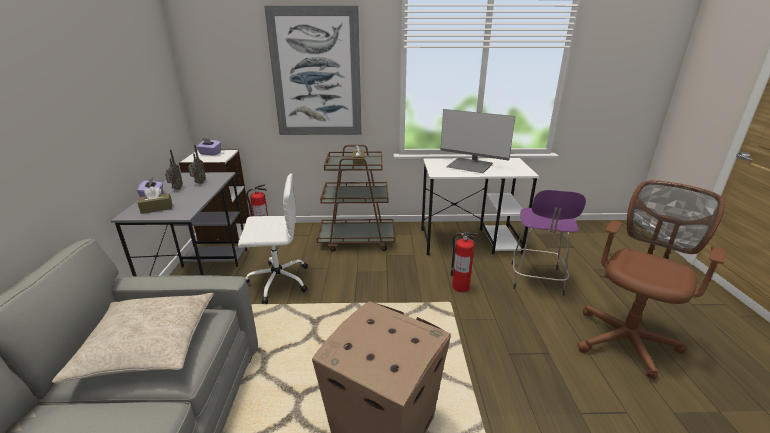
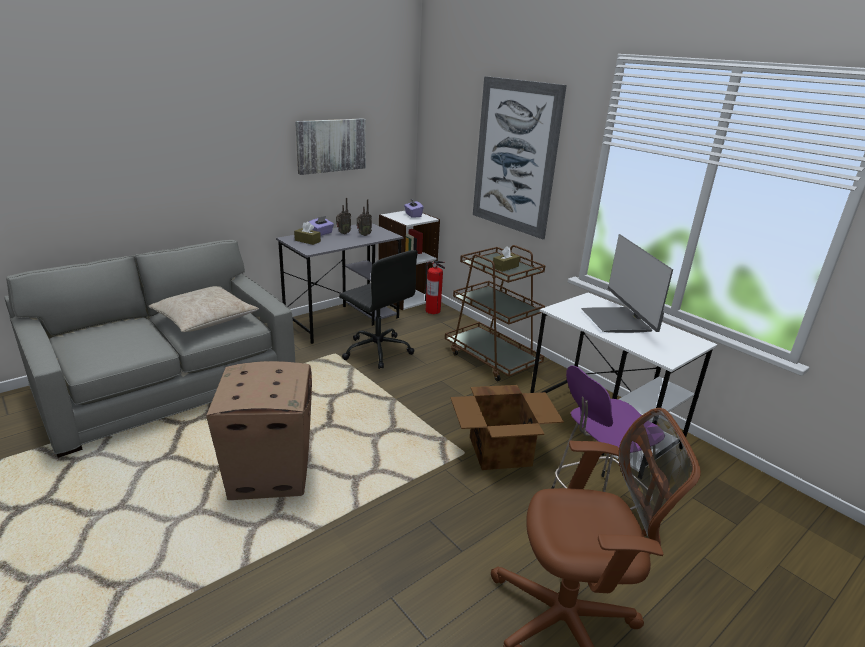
camera: 50 degrees right, 0 degrees up
(123, 96) = (331, 145): none -> picture
(277, 281) = (377, 350): white office chair -> black office chair
(460, 286) = (501, 451): fire extinguisher -> cardboard box

